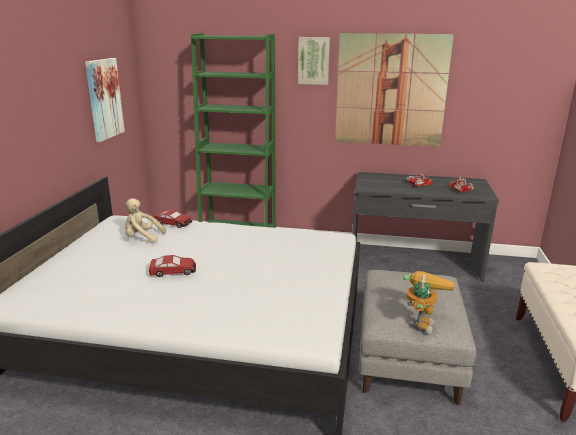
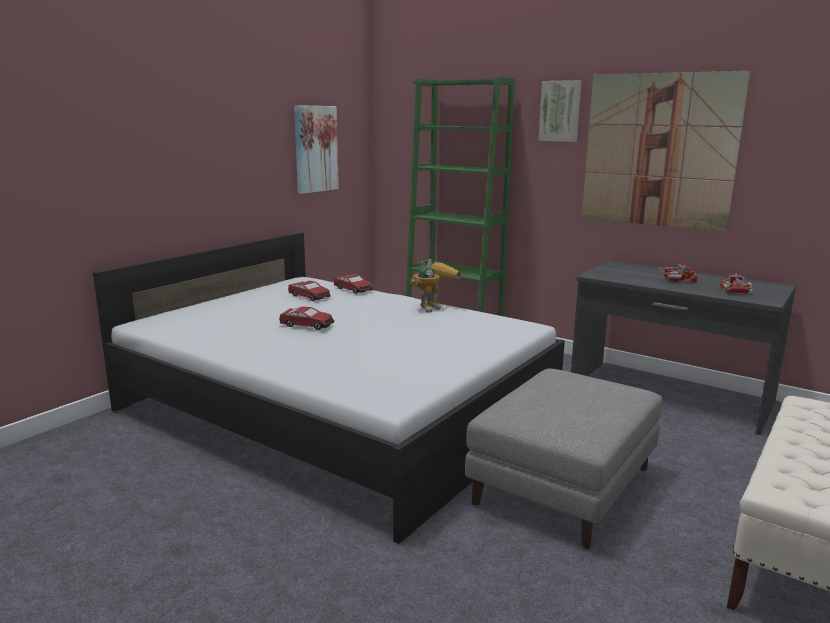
camera: 25 degrees right, 5 degrees down
(142, 238) = (309, 296): beige plush toy -> toy car
(421, 321) = (551, 421): toy robot -> toy robot (433, 307)

